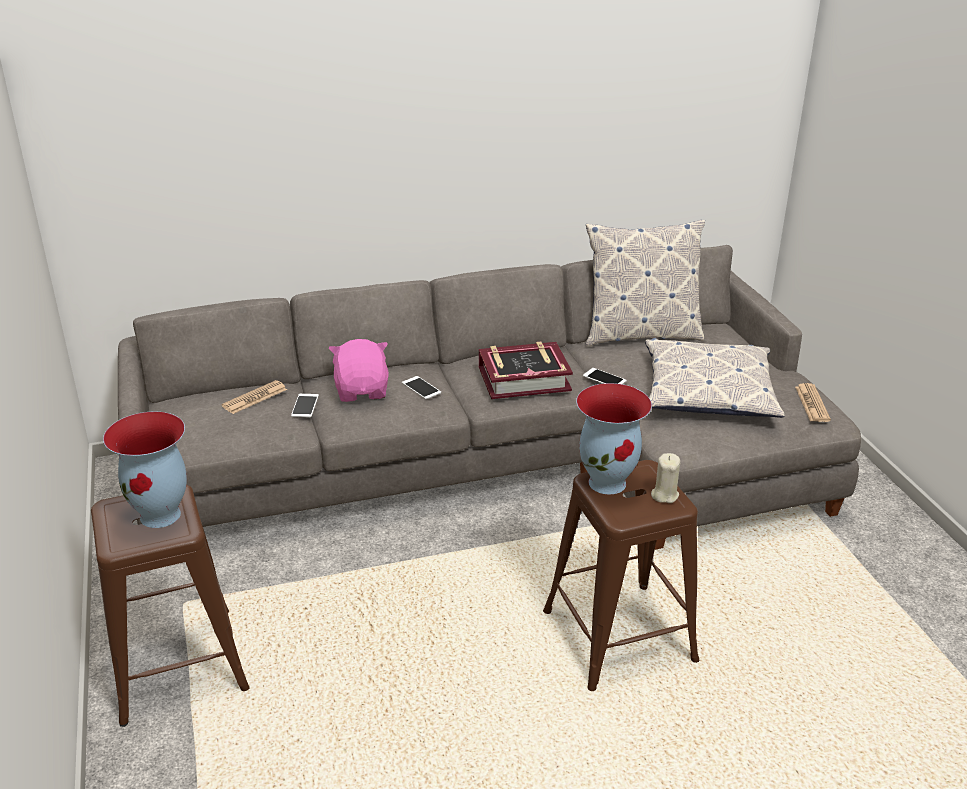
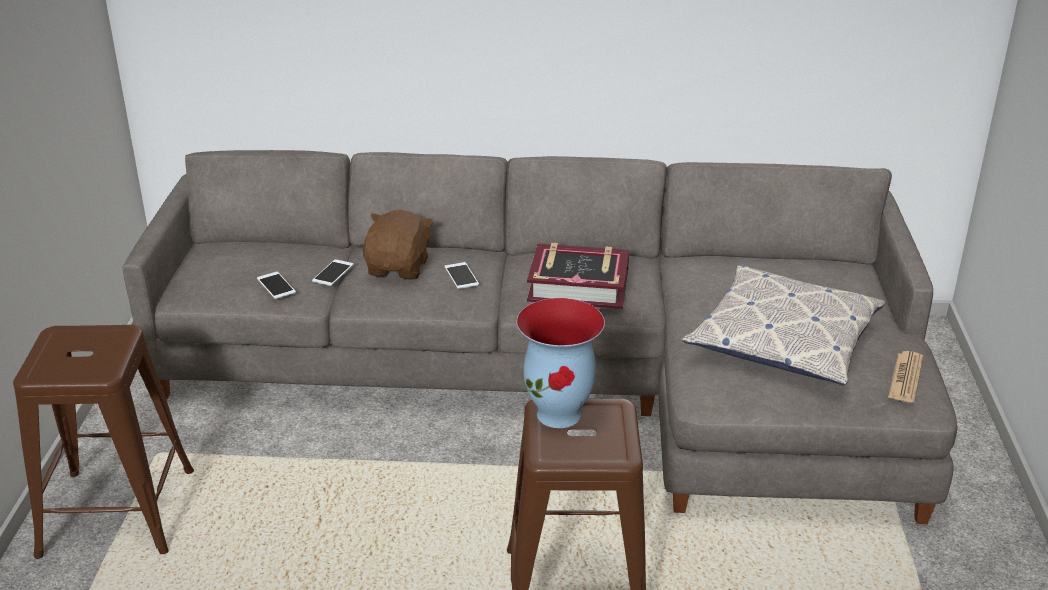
camera: 20 degrees right, 0 degrees up
(162, 515) = (95, 352): vase -> none
(254, 398) = (287, 256): newspaper -> none
(362, 391) = (399, 268): pink plush toy -> brown plush toy
(604, 378) = (672, 302): phone -> phone (276, 285)
(640, 334) = (750, 259): pillow -> none
(664, 495) = (613, 441): beige candle -> none

